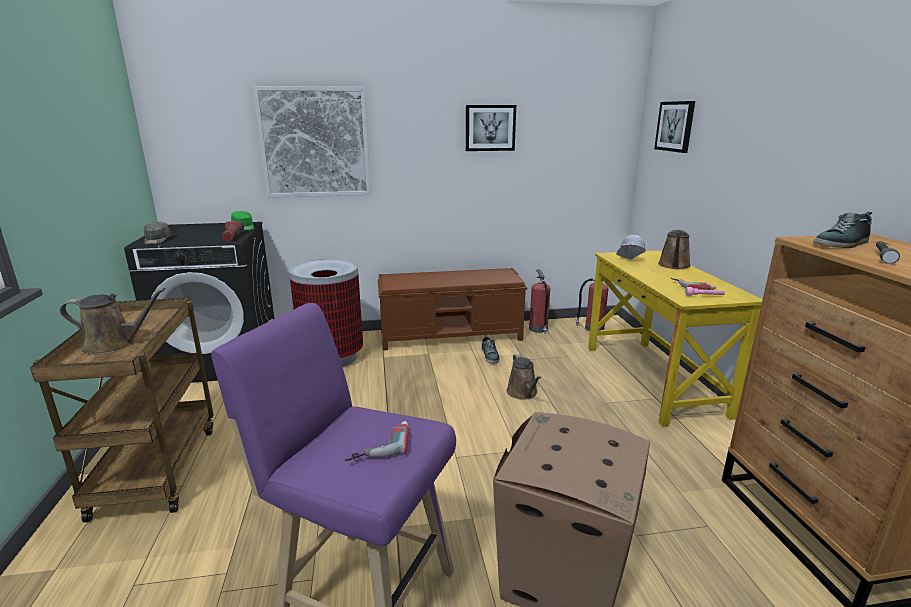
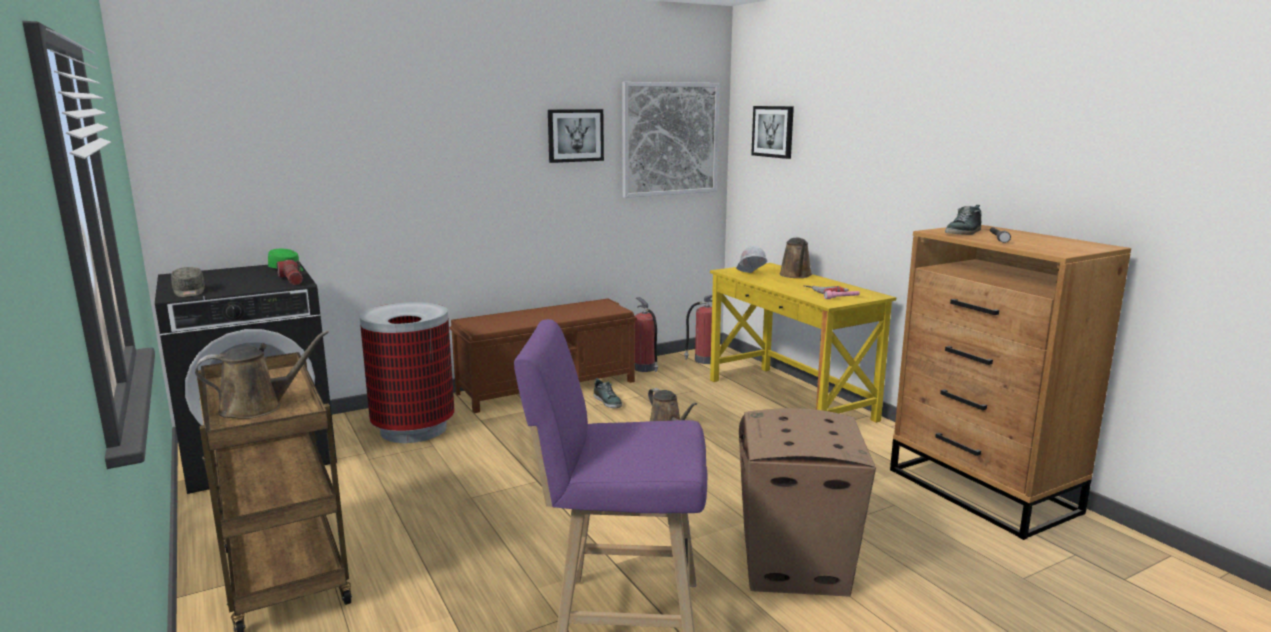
camera: 20 degrees left, 5 degrees down
(315, 142) = (369, 157): picture -> picture (670, 139)
(379, 445) = (654, 439): power drill -> none

